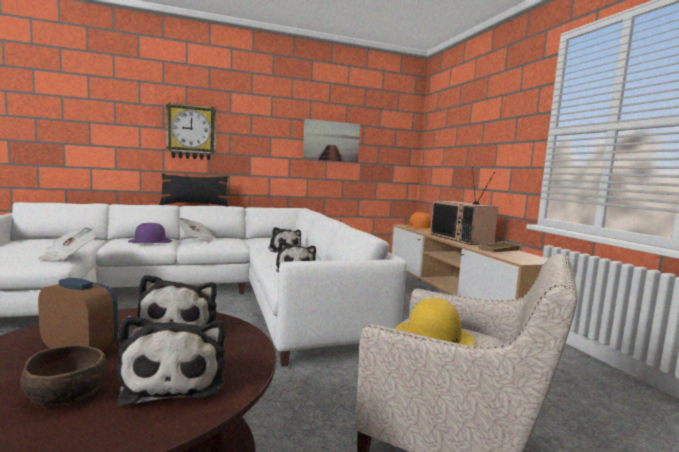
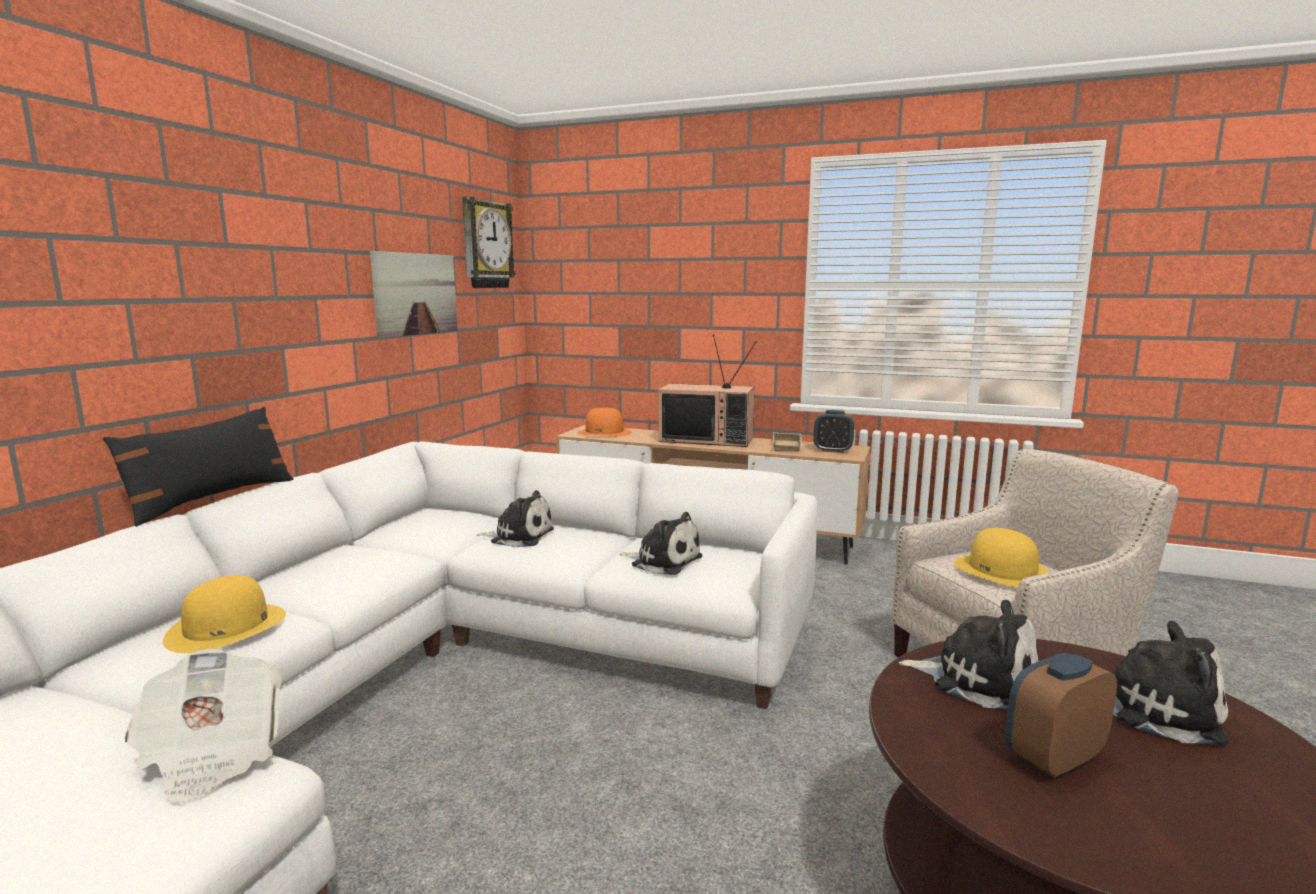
camera: 50 degrees left, 5 degrees up
(68, 394) = (1193, 775): brown bowl -> none
(150, 241) = (226, 627): purple hat -> yellow hat
(191, 132) = (145, 306): wall clock -> wall clock (486, 244)
(197, 240) = (313, 581): newspaper -> none
(523, 257) = (832, 450): none -> alarm clock

